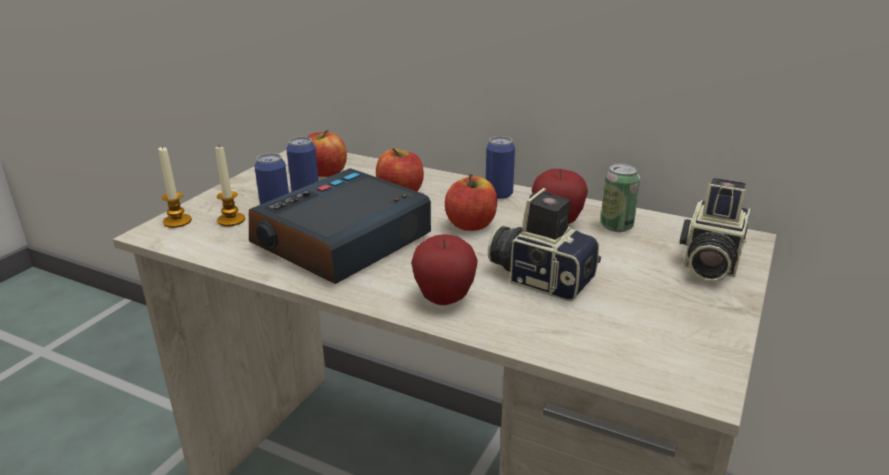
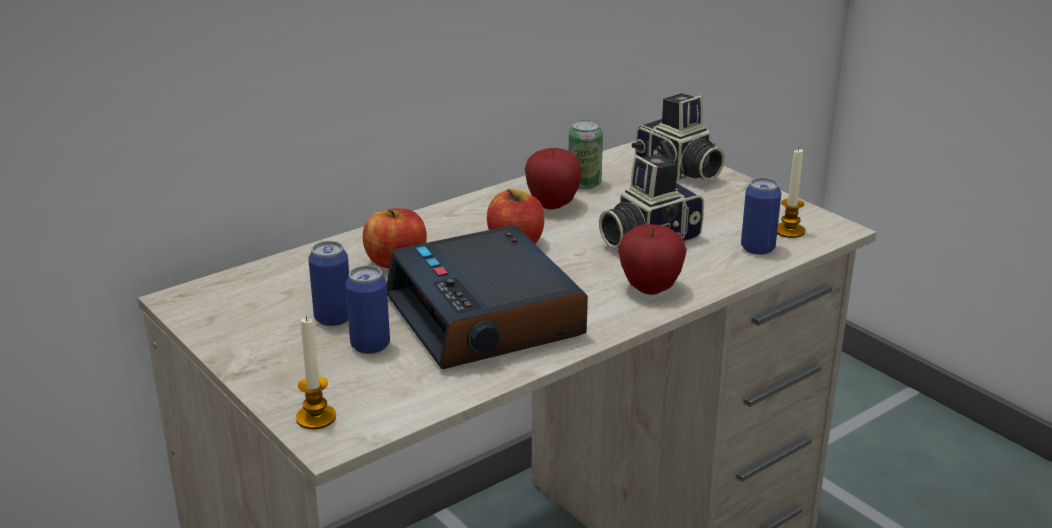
camera: 65 degrees left, 0 degrees up
(231, 220) = (355, 378): candle -> candle (789, 231)
(325, 172) = (278, 295): apple -> none
(499, 194) = (460, 214): can -> can (757, 248)

